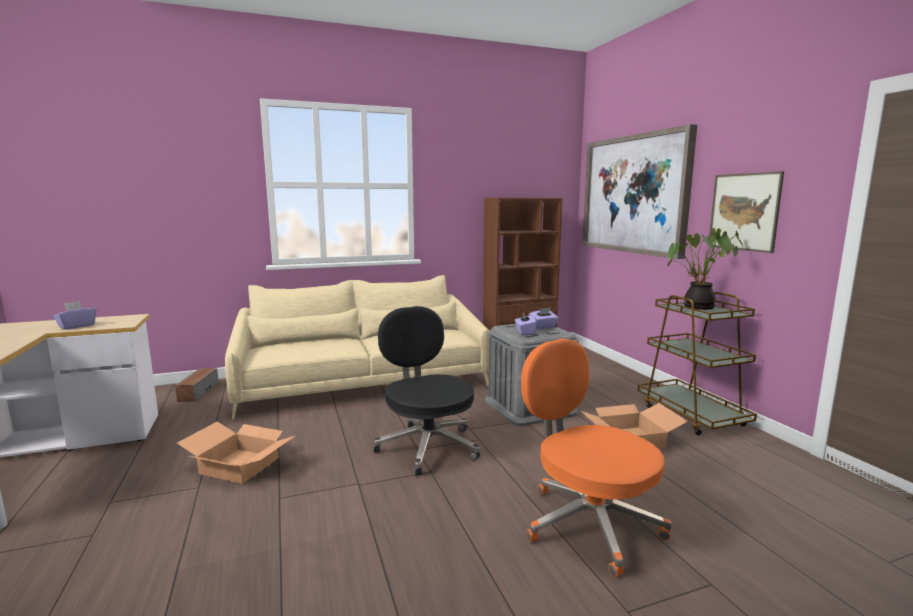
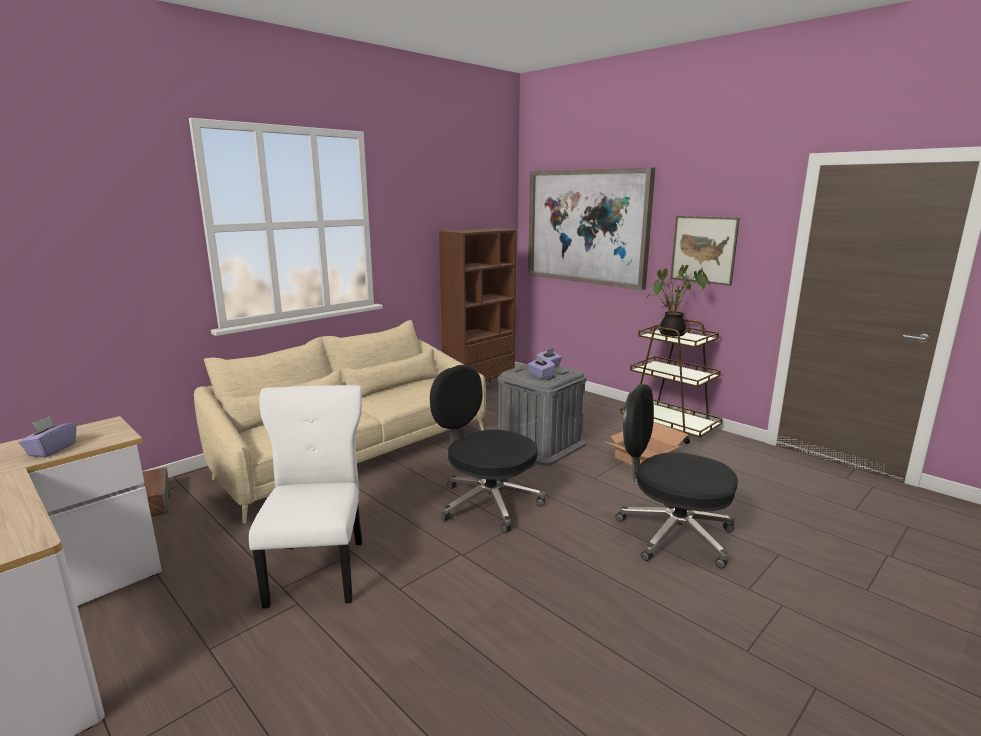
camera: 25 degrees left, 5 degrees up
(241, 465) = (318, 569): cardboard box -> white chair
(588, 522) = (672, 534): orange office chair -> black office chair

